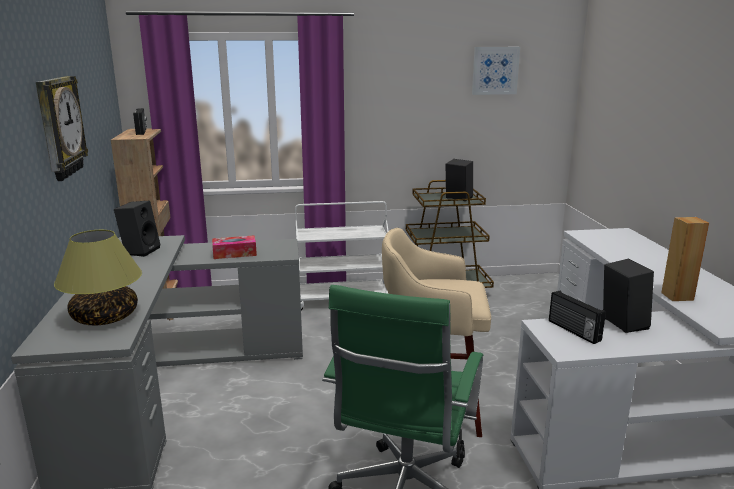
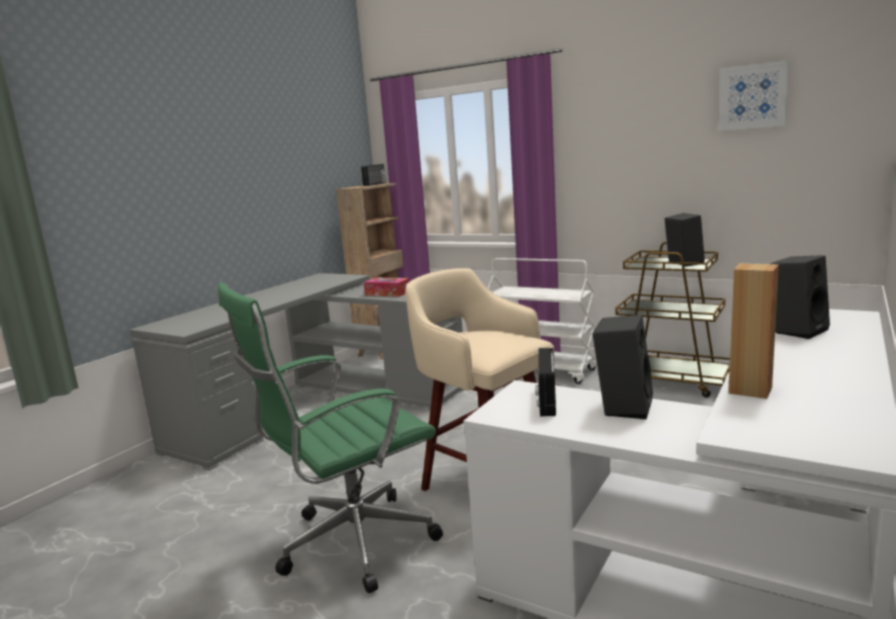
camera: 40 degrees right, 5 degrees down
(59, 127) = (252, 171): wall clock -> none
(105, 318) = (211, 317): table lamp -> none
(140, 250) = (318, 282): black speaker -> black speaker (797, 330)

